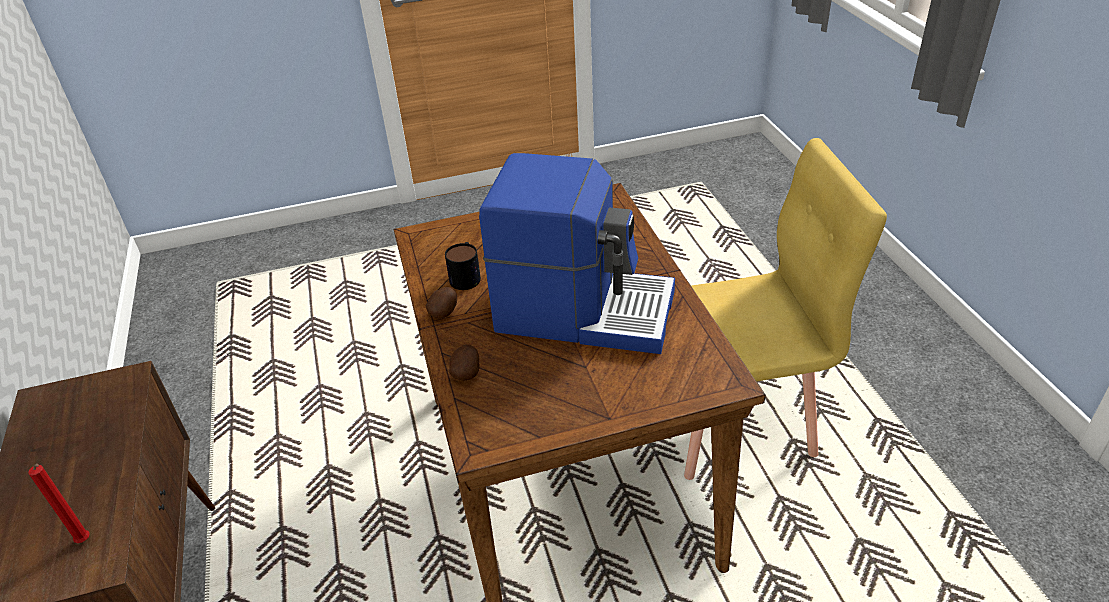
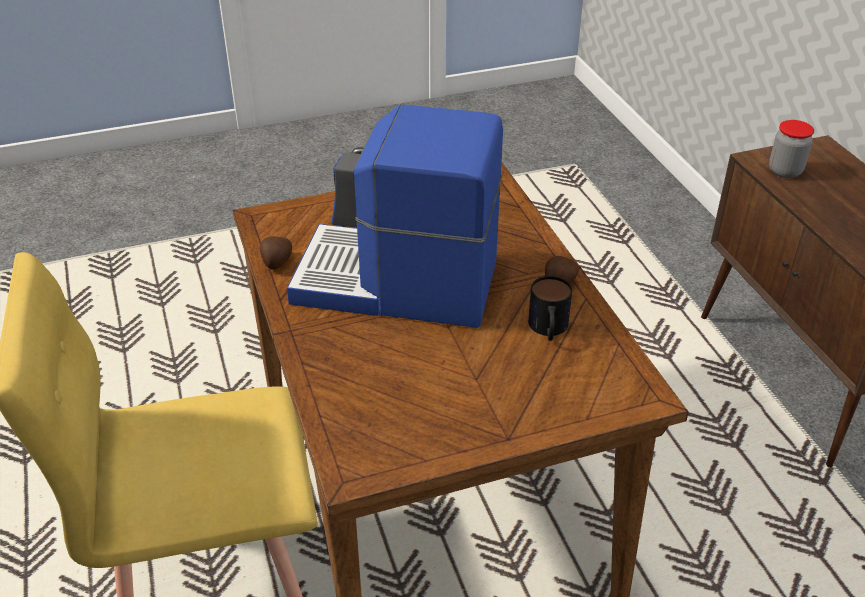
camera: 175 degrees right, 0 degrees up
(85, 541) = (785, 171): red candle -> jar
(467, 372) = (514, 226): potato -> potato (276, 263)

